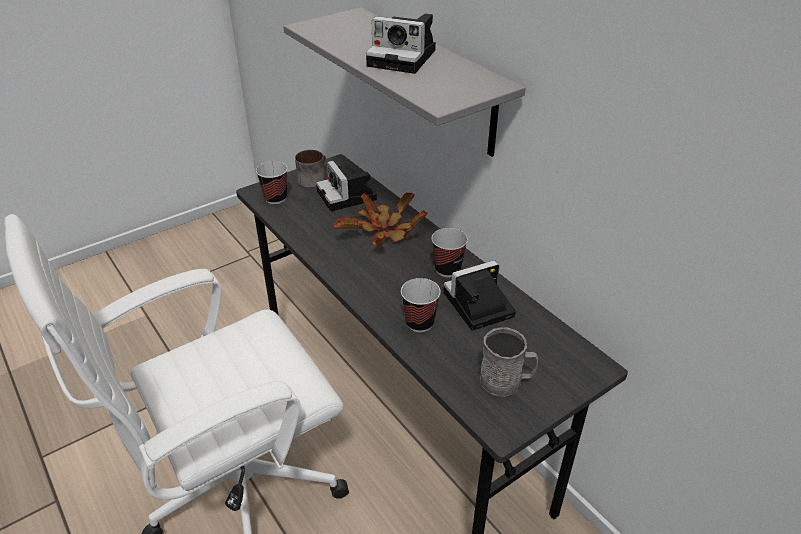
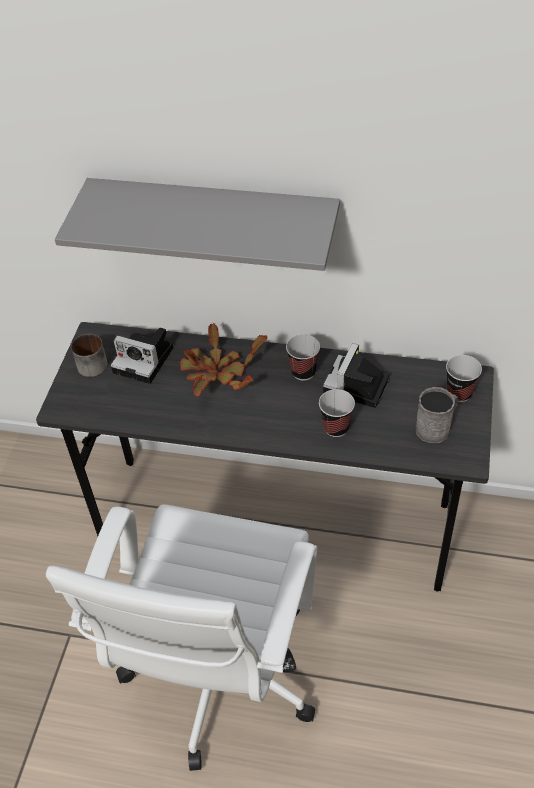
camera: 40 degrees left, 10 degrees up
(275, 198) = (85, 403): cup -> cup (459, 393)
(405, 58) = (216, 218): camera -> none

